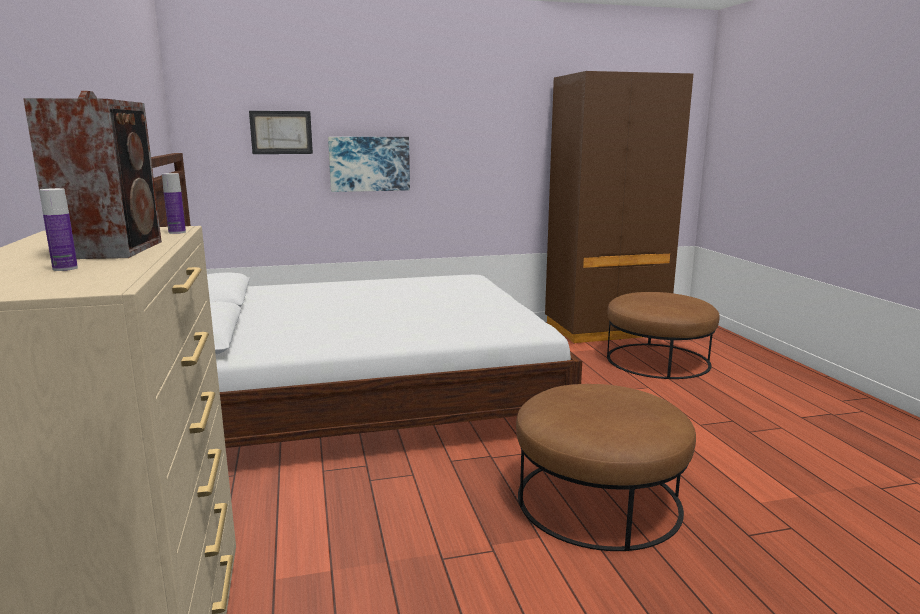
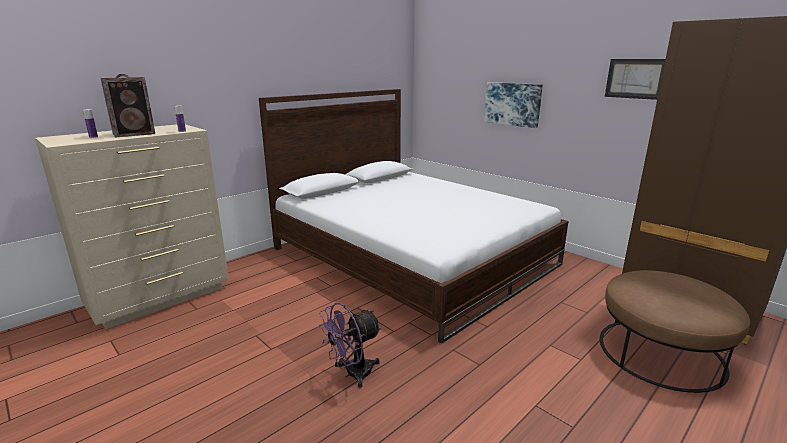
camera: 60 degrees right, 5 degrees up
(281, 132) = (463, 78): picture -> picture (635, 78)
(598, 500) = (352, 374): brown ottoman -> purple fan

